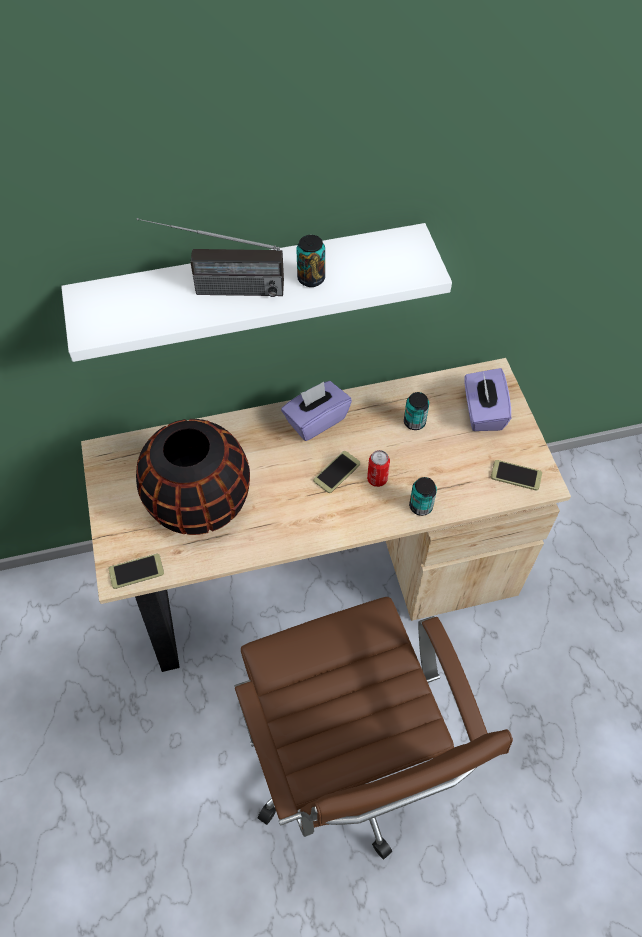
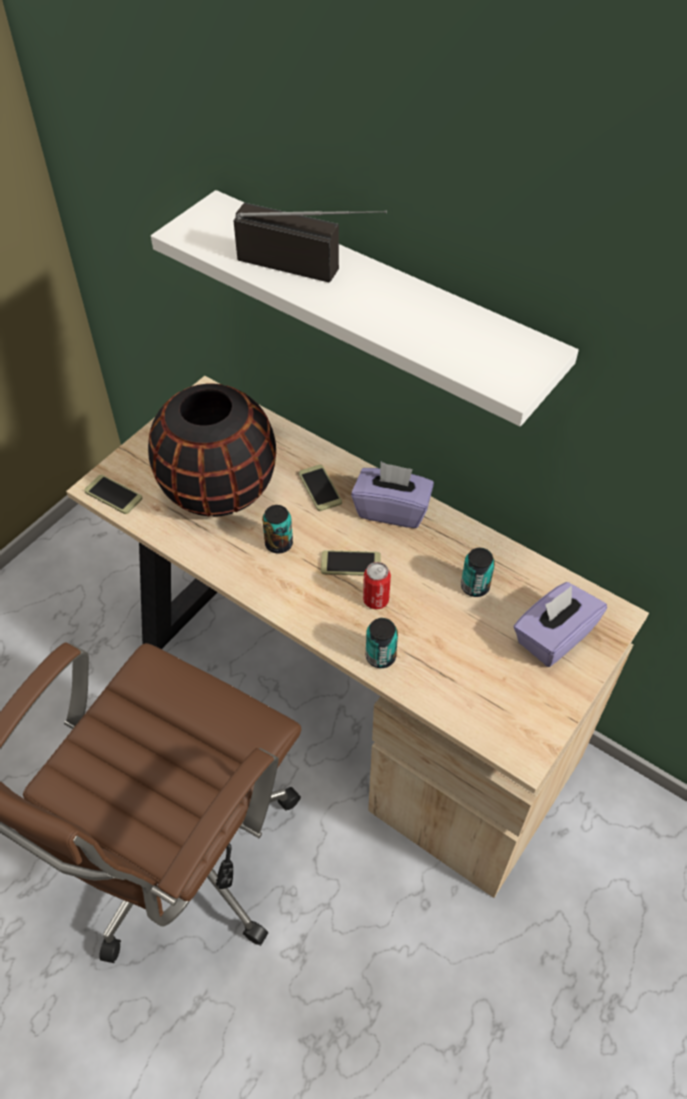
camera: 50 degrees right, 5 degrees down
(216, 289) = (314, 269): radio -> radio turned 150 degrees clockwise
(311, 278) = (400, 316): can -> can (279, 544)
(516, 475) = (505, 718): phone -> phone (320, 488)

